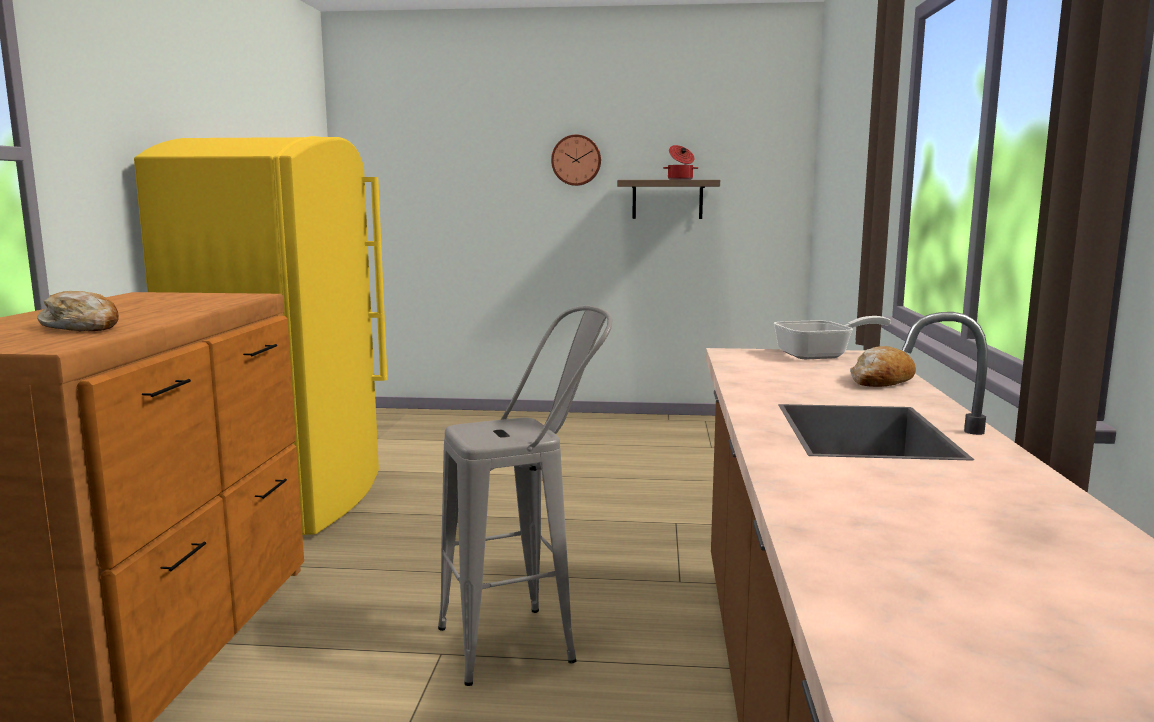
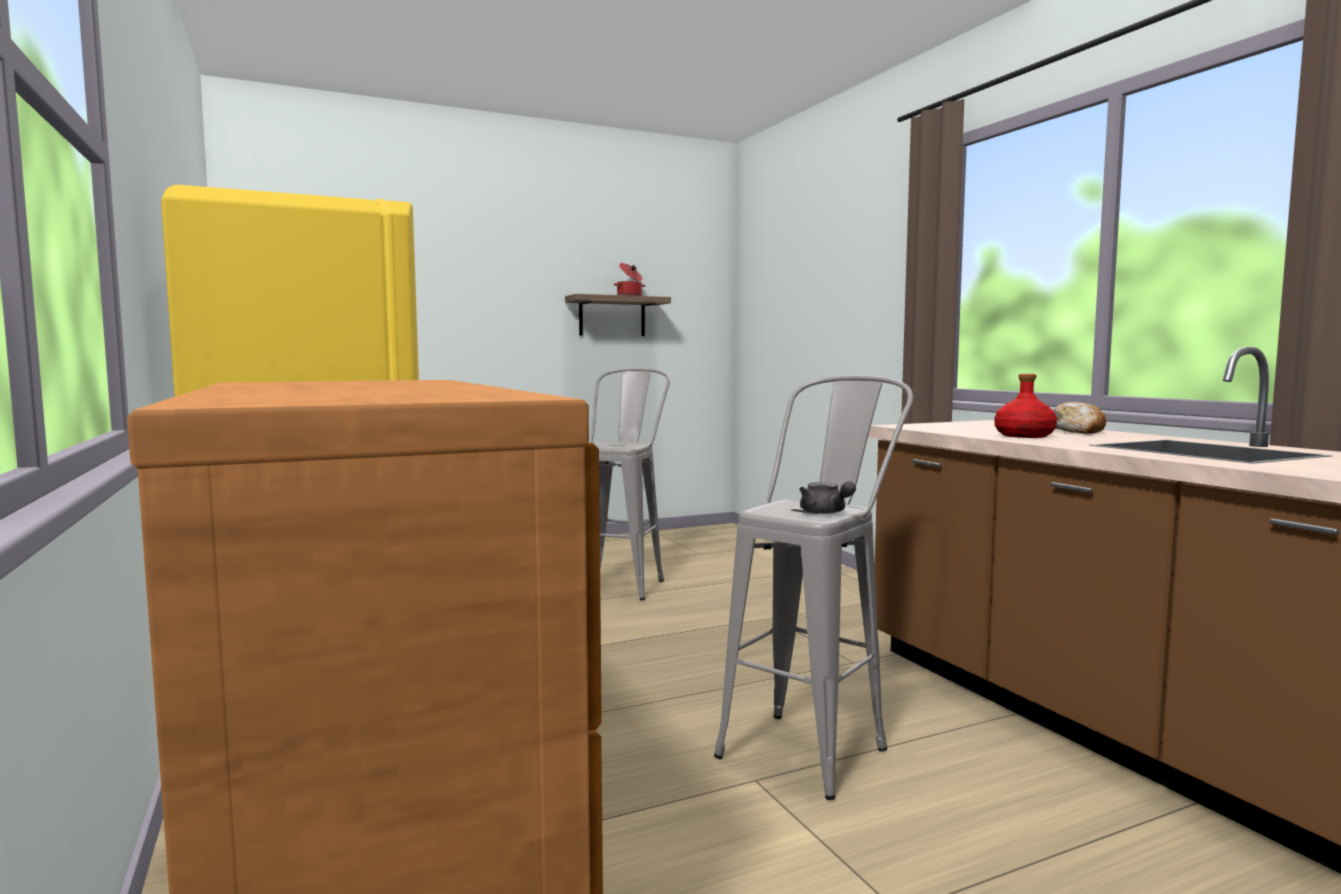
camera: 30 degrees left, 5 degrees down
(82, 327) = (419, 391): bread -> none
(503, 437) = (825, 512): none -> grey teapot
(576, 160) = (521, 273): wall clock -> none
(597, 465) = (623, 583): none -> grey stool
(779, 382) = (1024, 436): none -> red bottle
(821, 355) = (970, 423): frying pan -> none

